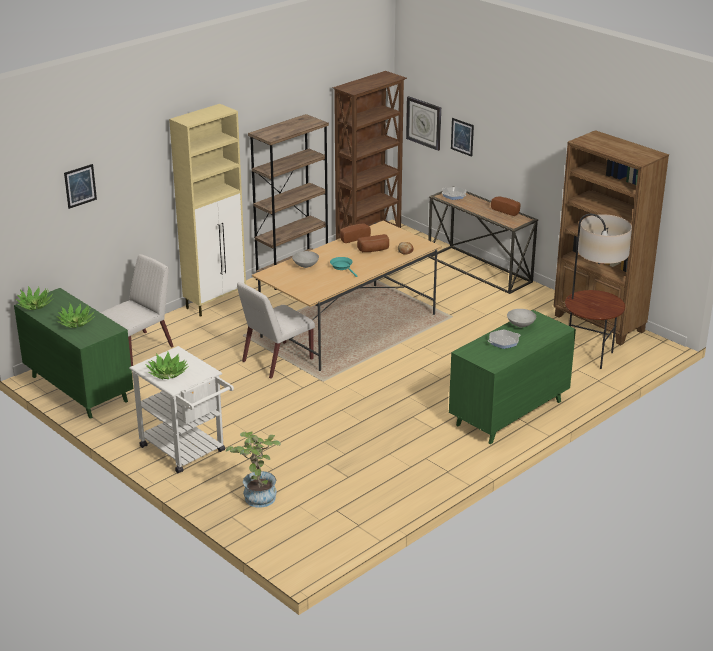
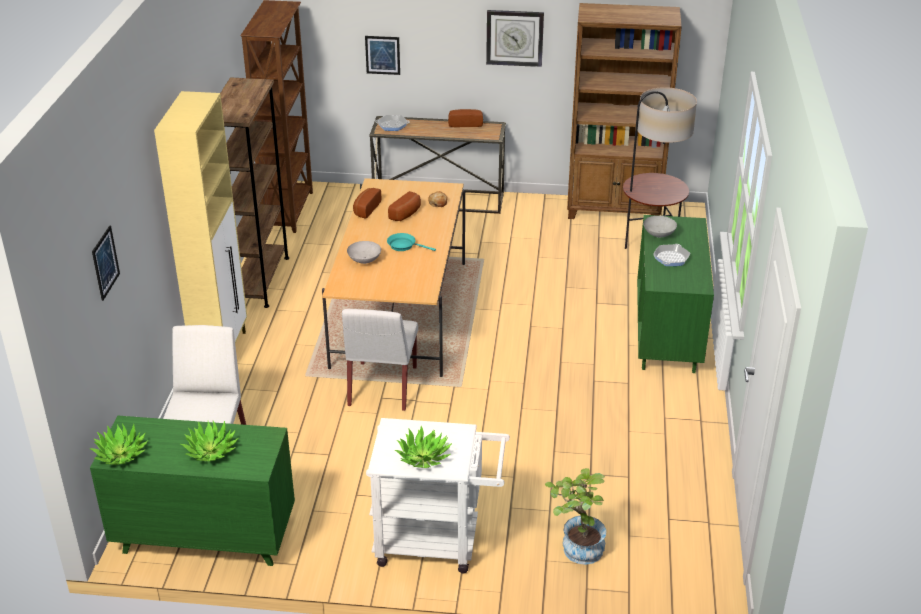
camera: 40 degrees left, 5 degrees up
(424, 123) = (320, 52): wall clock -> wall clock (514, 38)

